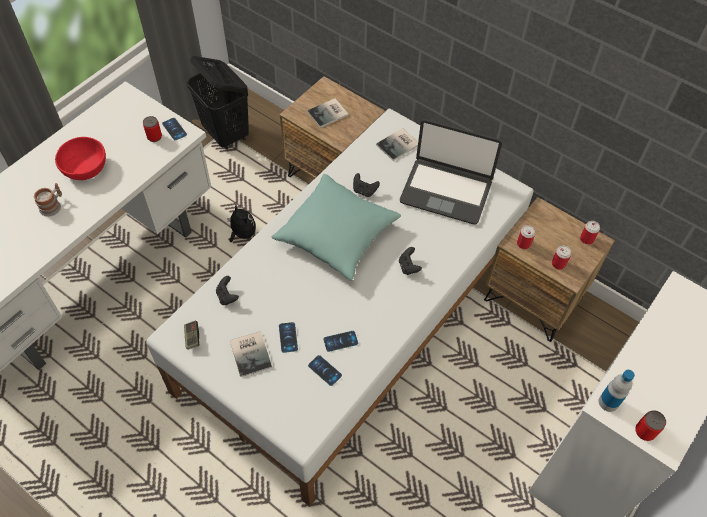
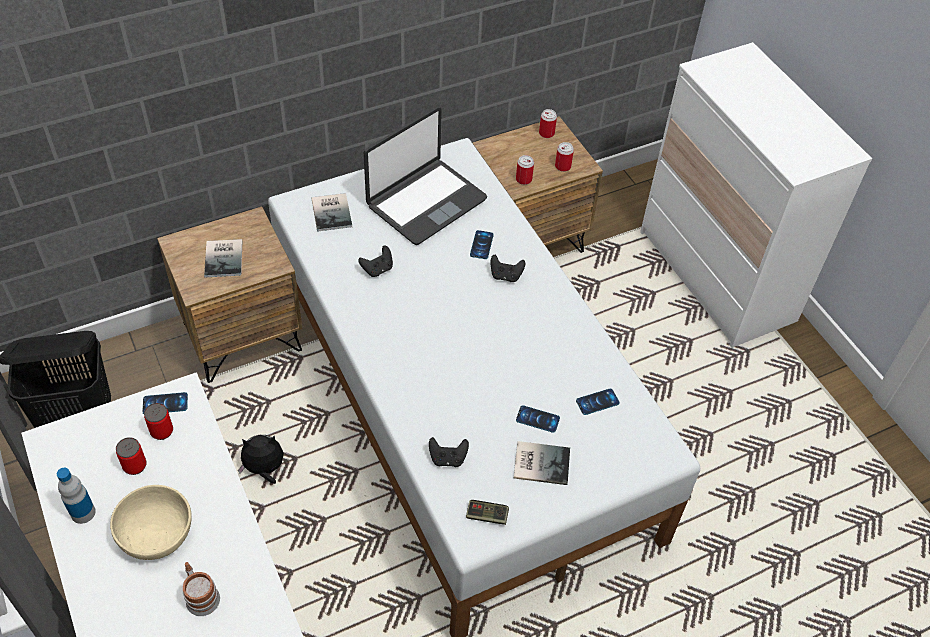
camera: 65 degrees left, 5 degrees down
(85, 168) = (157, 533): red bowl -> beige bowl
(337, 235) = (424, 319): turquoise pillow -> none
(340, 341) = (568, 373): phone -> phone (481, 245)
(608, 402) = (793, 166): bottle -> bottle (83, 513)
(645, 431) = (830, 158): can -> can (134, 465)

